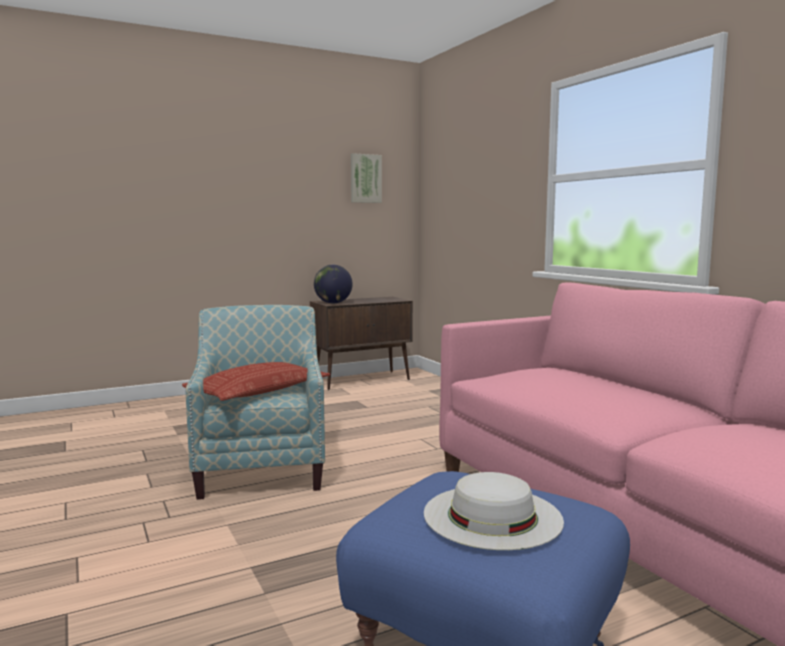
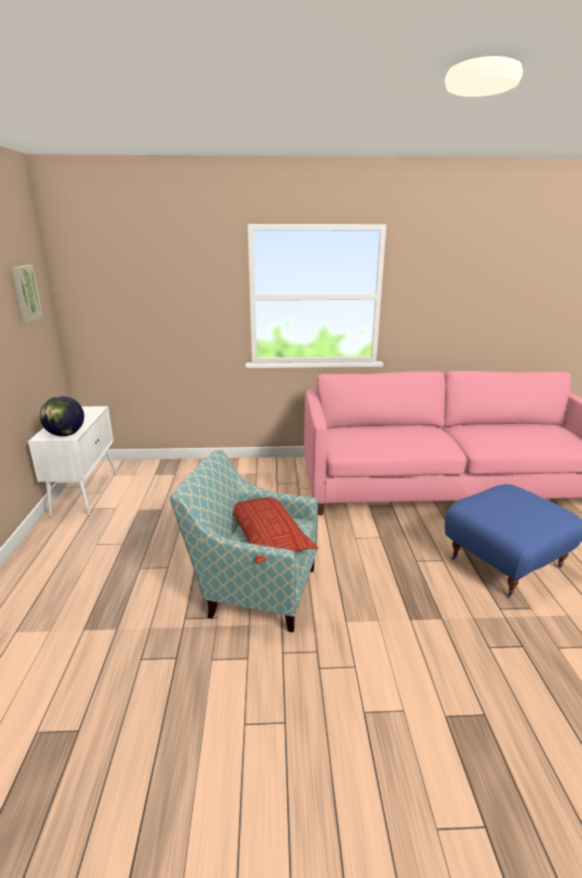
camera: 65 degrees left, 15 degrees up
(362, 380) = (85, 492): brown cabinet -> white cabinet
(492, 516) = (525, 507): white hat -> none

